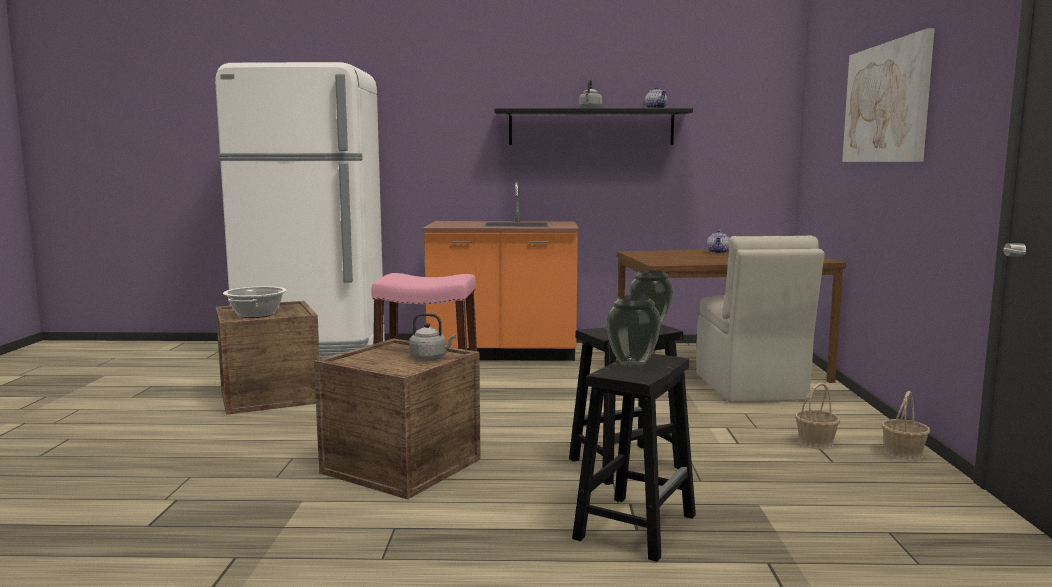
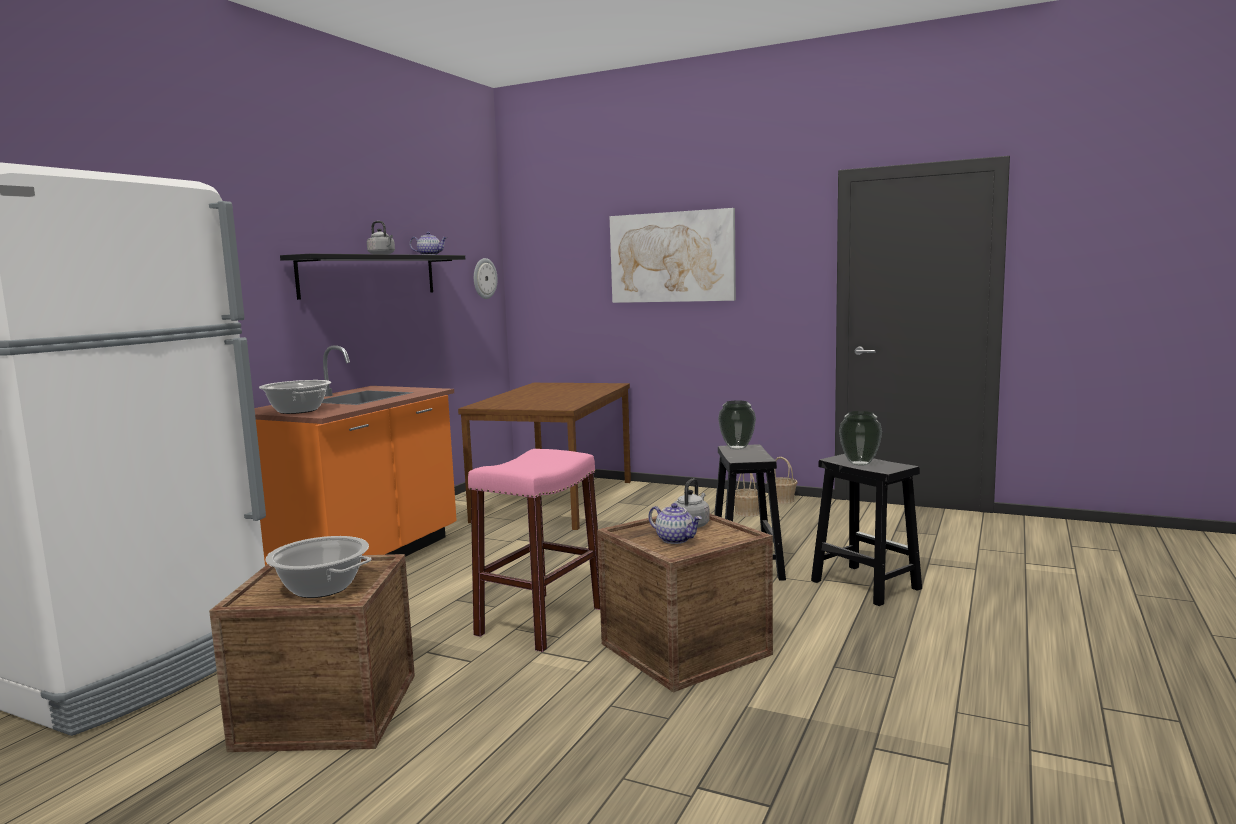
camera: 65 degrees left, 0 degrees up
(448, 224) = (298, 410): none -> cooking pot
(718, 252) = (528, 393): teapot -> teapot (675, 539)
(750, 388) = (613, 502): beige chair -> none
(760, 133) = (484, 278): none -> wall clock

